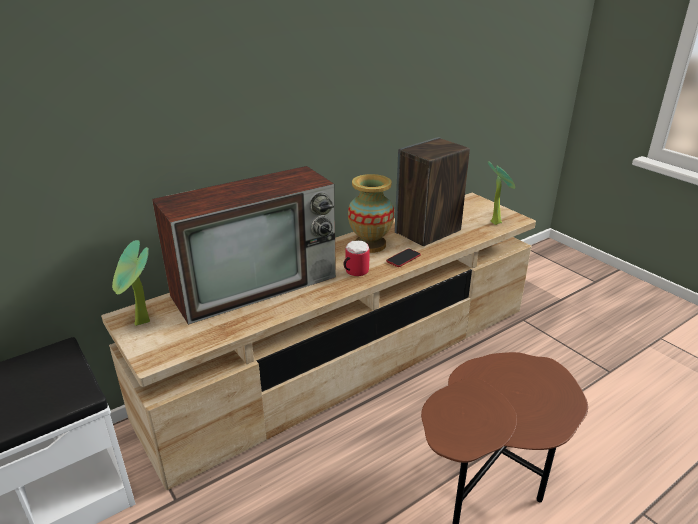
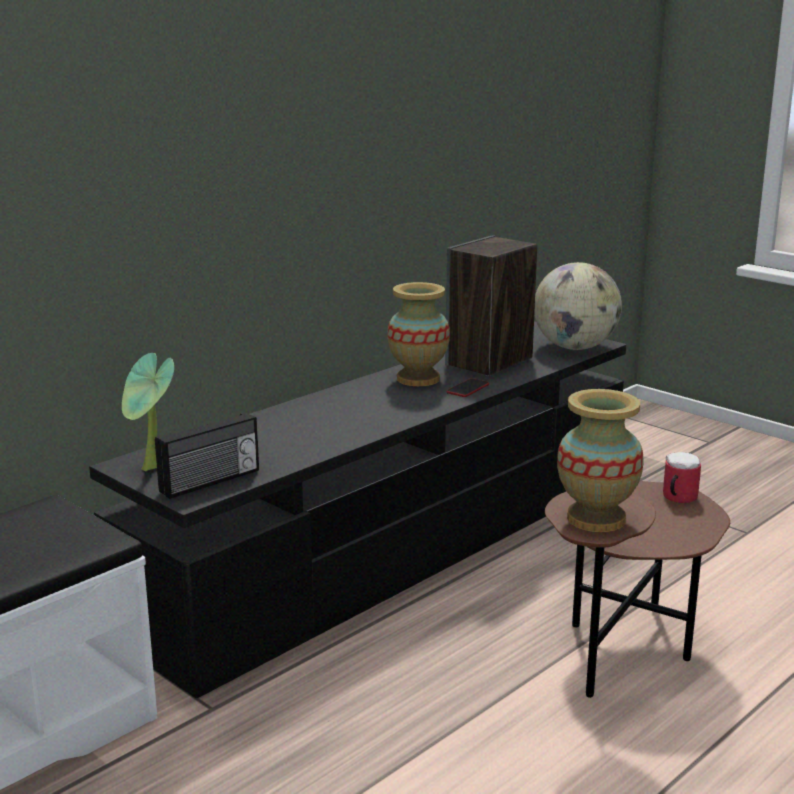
camera: 10 degrees left, 10 degrees down
(176, 342) = (211, 481): none -> radio
(257, 285) = (286, 425): television -> none
(348, 361) = (396, 551): beige tv stand -> black tv stand
(354, 271) = (408, 405): mug -> mug (676, 498)
(462, 426) = (596, 519): none -> vase
(496, 221) = (575, 347): potted plant -> globe

